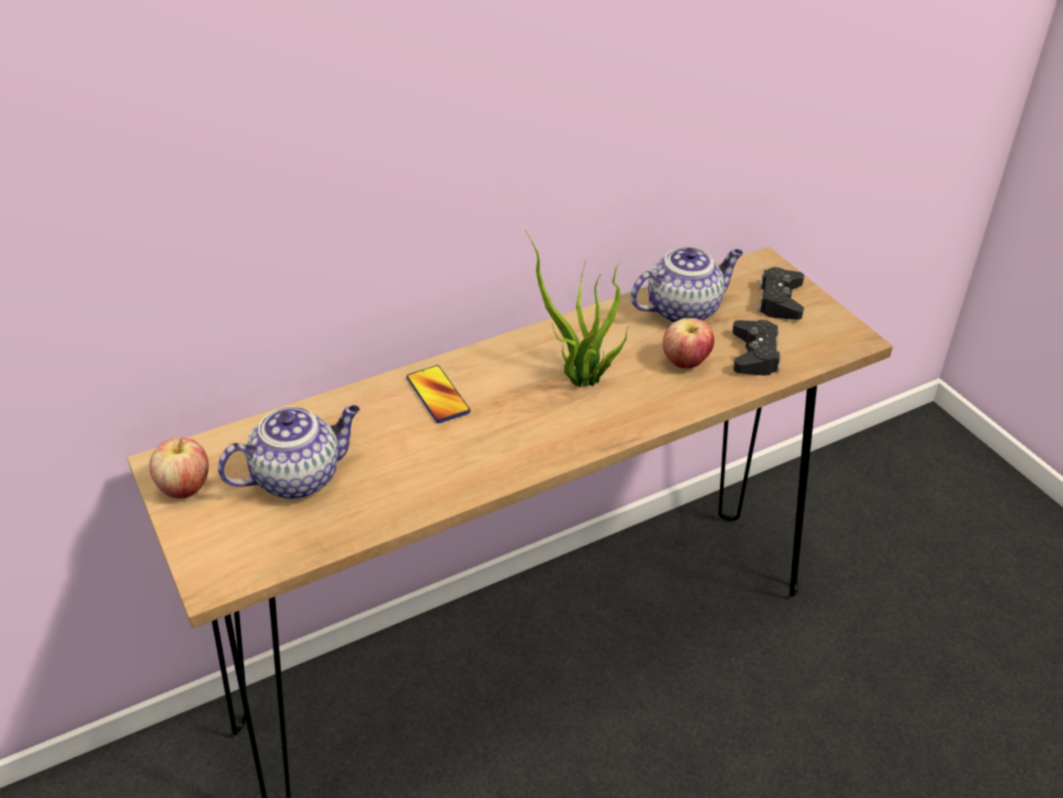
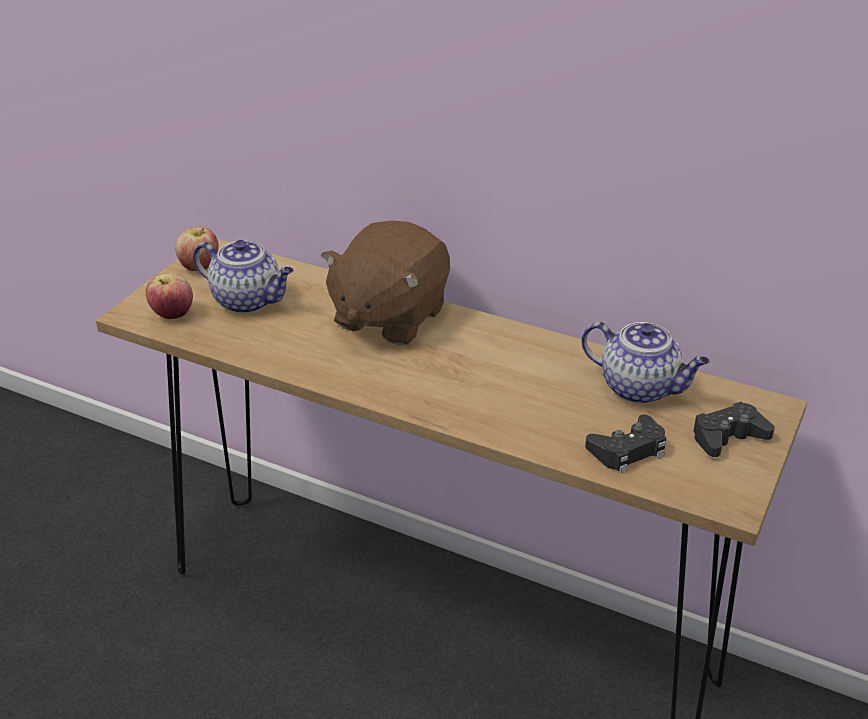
camera: 55 degrees right, 5 degrees down
(438, 395) = (388, 317): phone -> brown plush toy
(581, 380) = (480, 372): potted plant -> none
(686, 362) = (569, 416): apple -> apple (172, 314)

